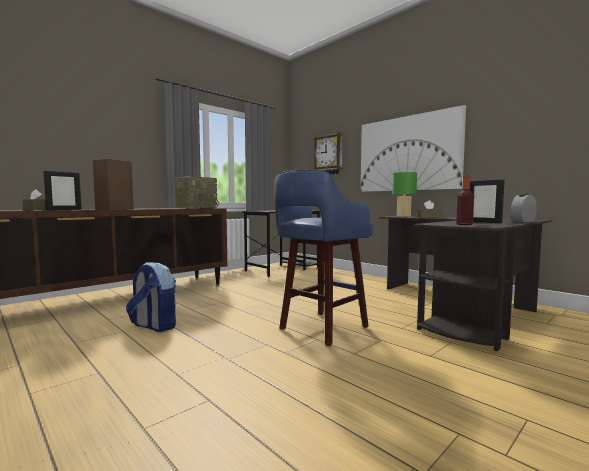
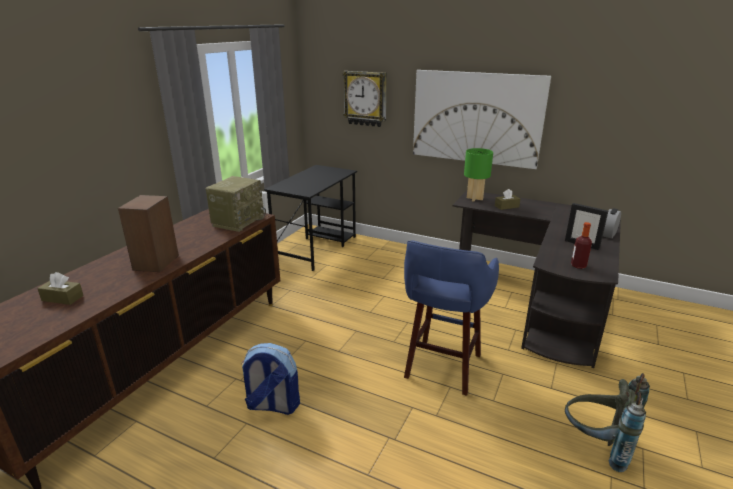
camera: 20 degrees left, 20 degrees up
(64, 209) = (109, 292): picture frame -> none
(457, 404) = (596, 445): none -> grey backpack

